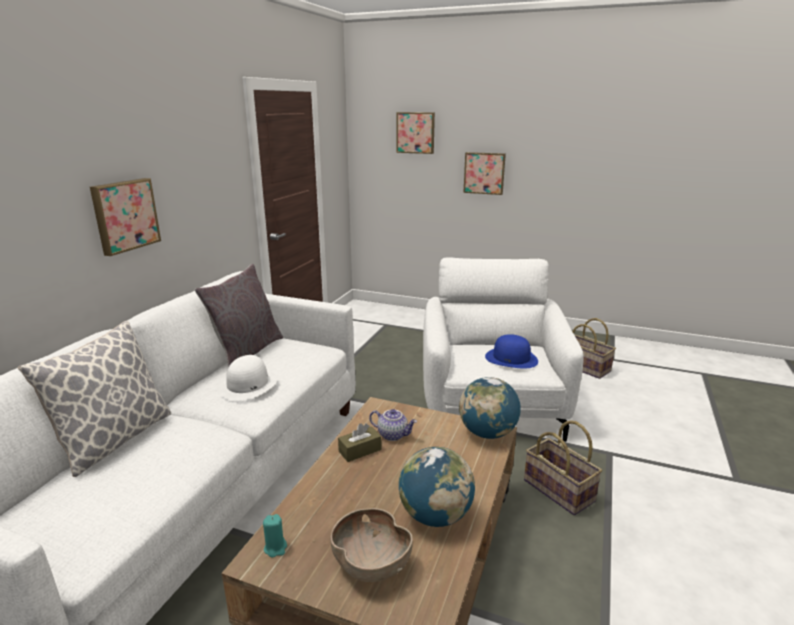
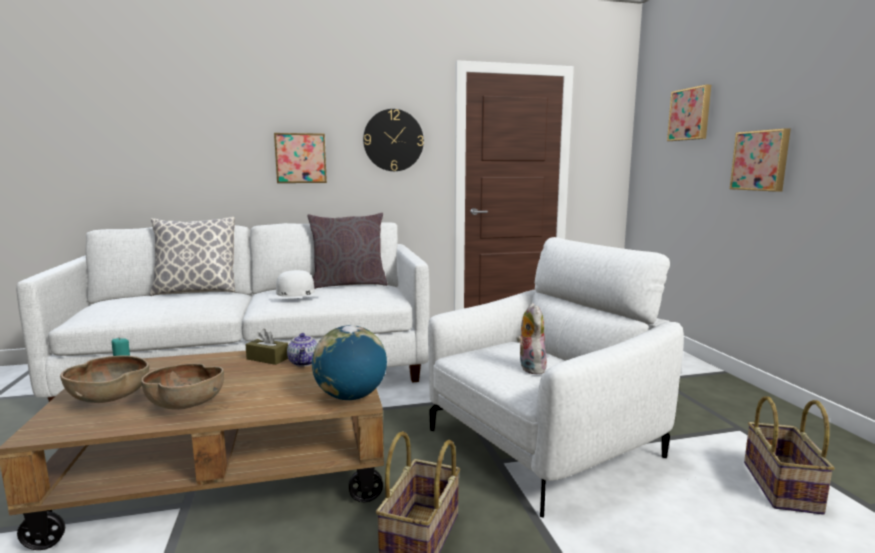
camera: 55 degrees right, 10 degrees down
(207, 174) = (393, 140): none -> wall clock
(435, 515) = (185, 405): globe -> brown bowl
(511, 358) = (529, 368): blue hat -> plush toy

